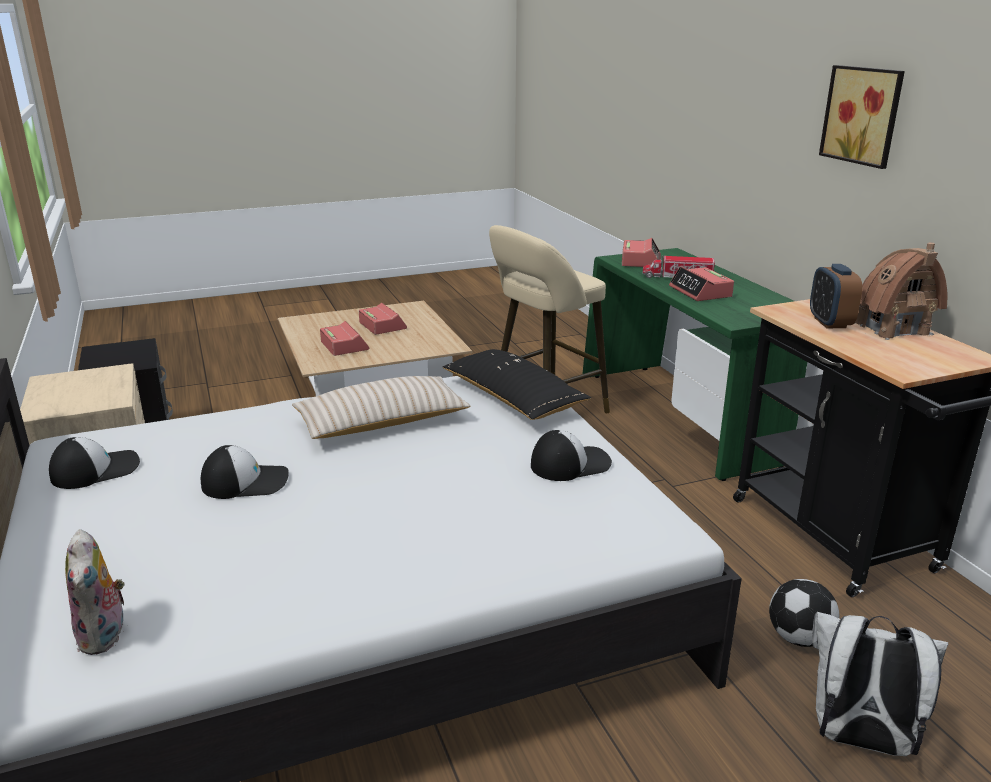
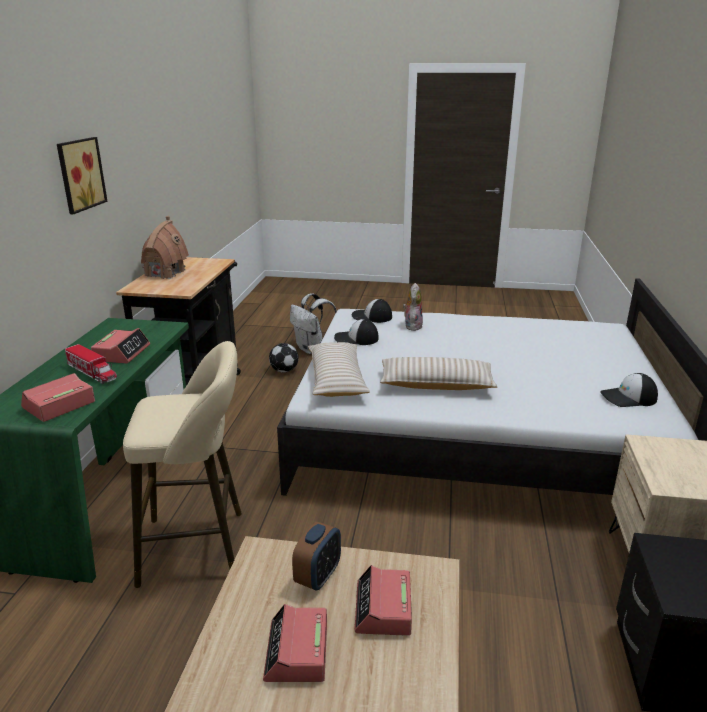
camera: 150 degrees left, 0 degrees up
(105, 636) = (585, 329): plush toy -> plush toy (412, 326)
(246, 482) = (531, 368): cap -> cap (371, 317)
(513, 398) = (336, 379): black pillow -> beige pillow
(830, 322) = (181, 280): alarm clock -> alarm clock (318, 576)

